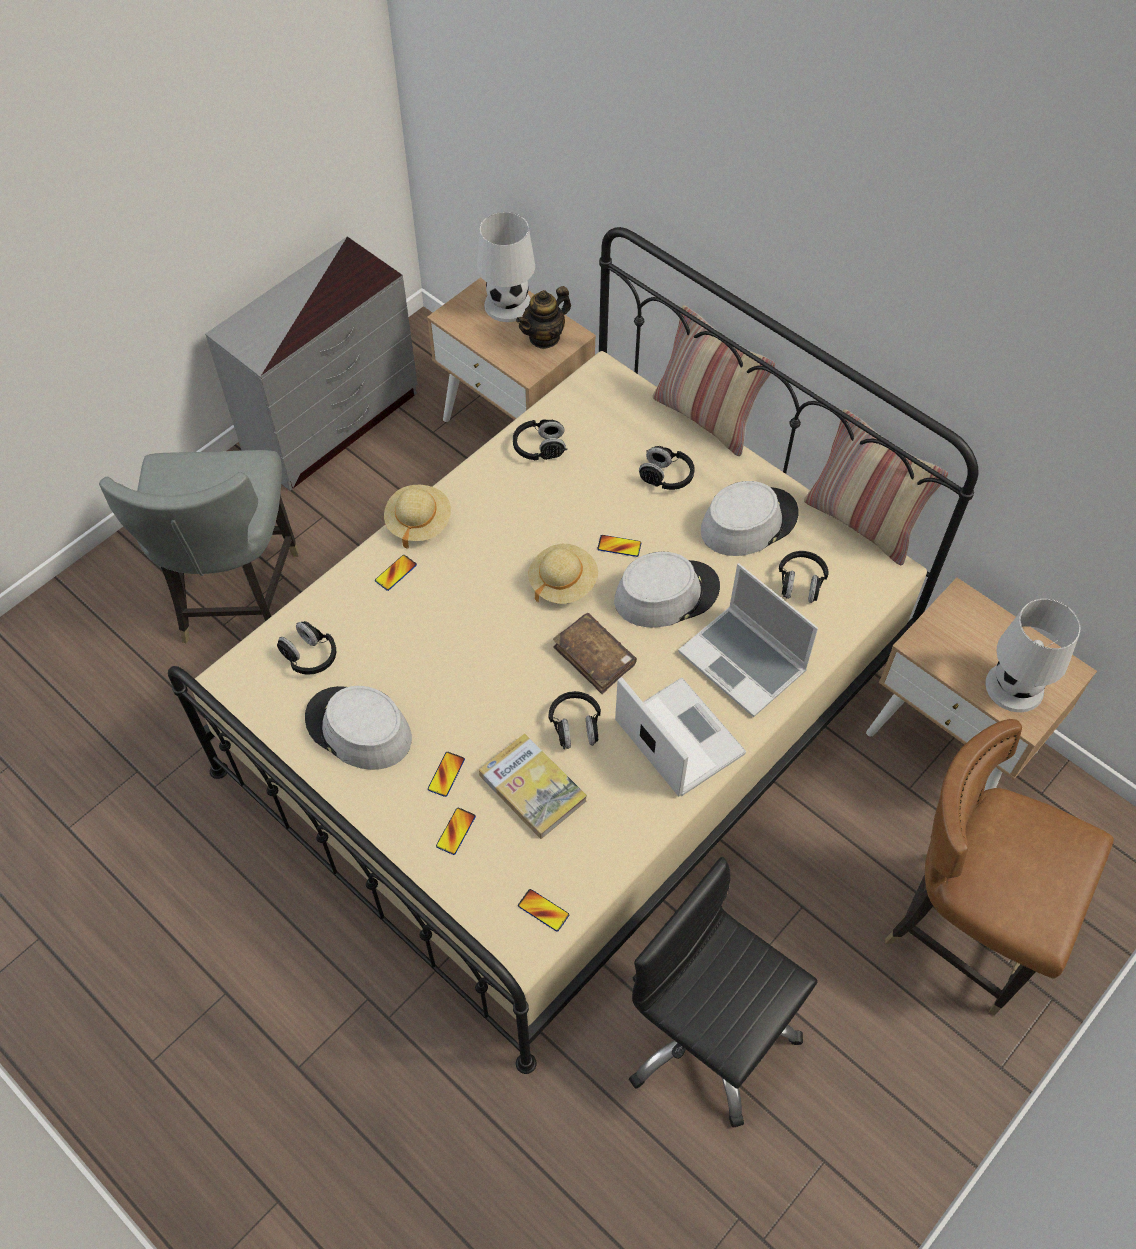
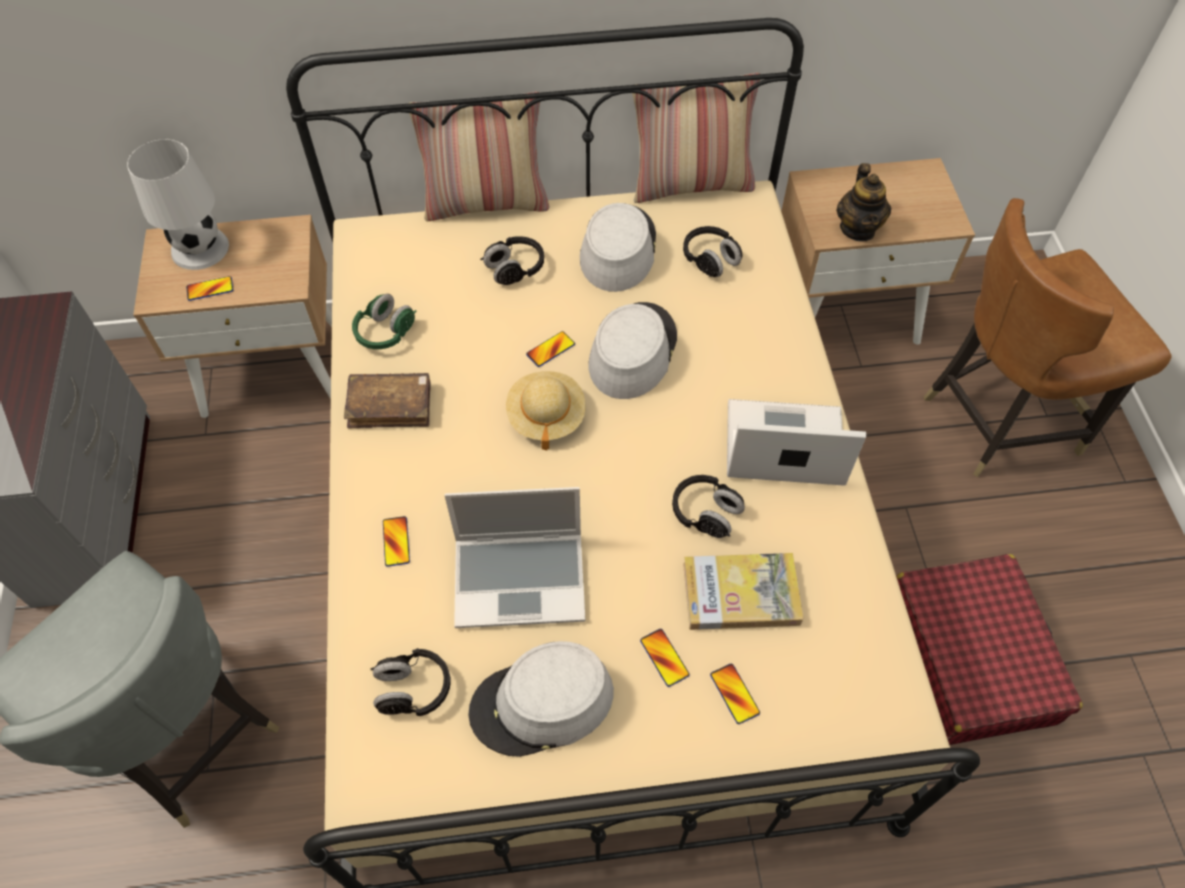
camera: 50 degrees left, 0 degrees up
(418, 522) = (359, 482): beige hat -> none
(539, 448) = (385, 333): black headphones -> green headphones
(543, 910) = (878, 677): phone -> phone (210, 289)
(544, 337) = (268, 248): teapot -> teapot (858, 228)
(594, 657) = (647, 448): brown book -> brown book (390, 406)
(707, 1034) = (968, 657): black office chair -> red suitcase
(744, 662) = (750, 348): laptop -> laptop (521, 578)
(1014, 686) = (914, 208): white table lamp -> none

